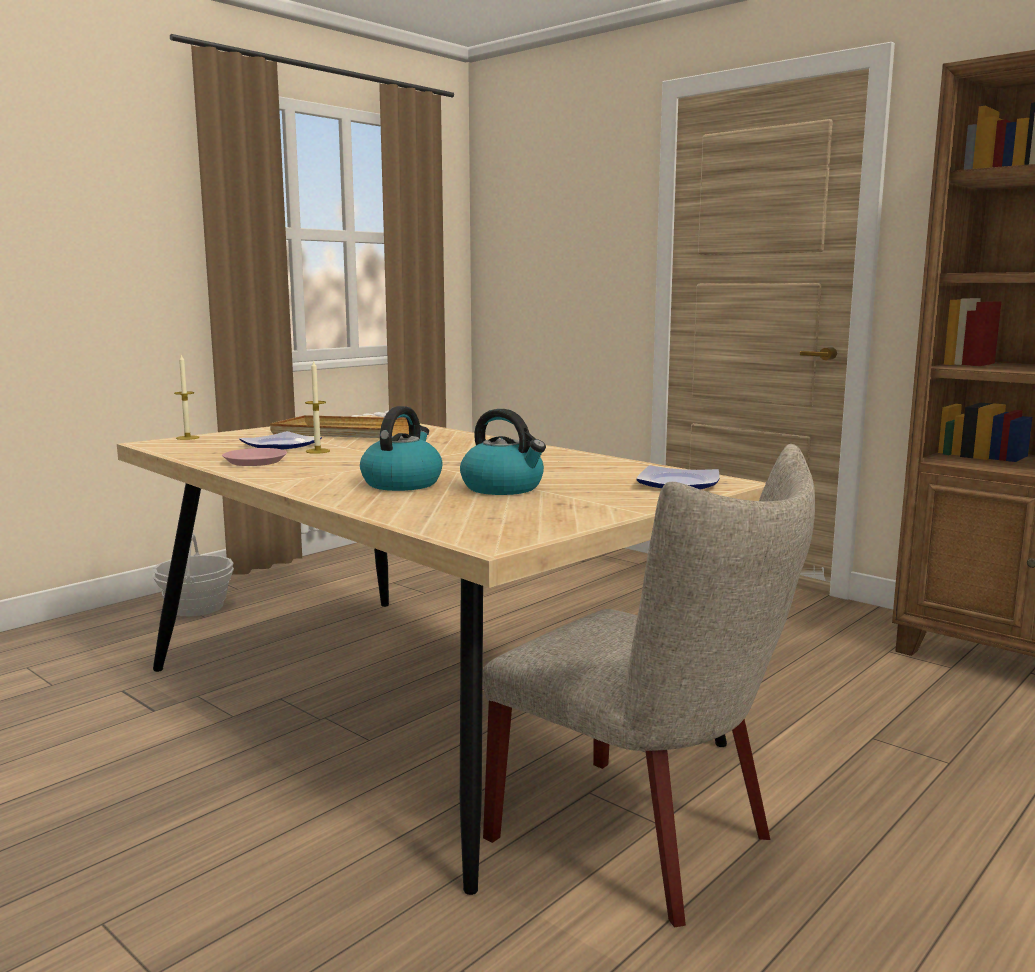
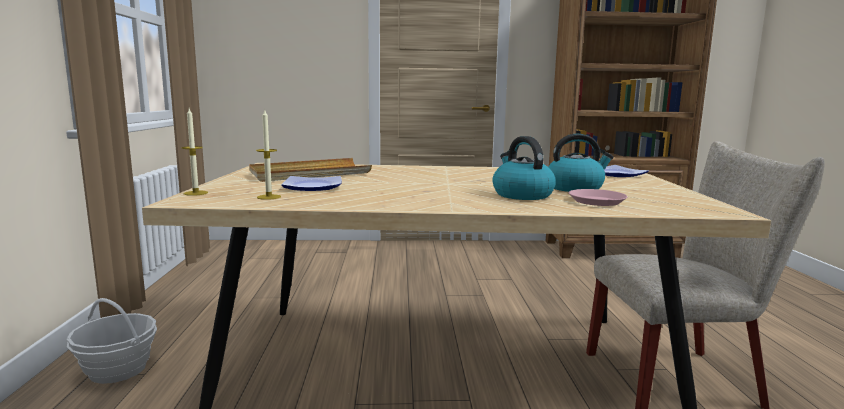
camera: 45 degrees left, 0 degrees up
(255, 461) = (359, 199): pink plate -> pink plate (597, 201)
(317, 451) = (361, 186): candle -> candle (269, 197)

